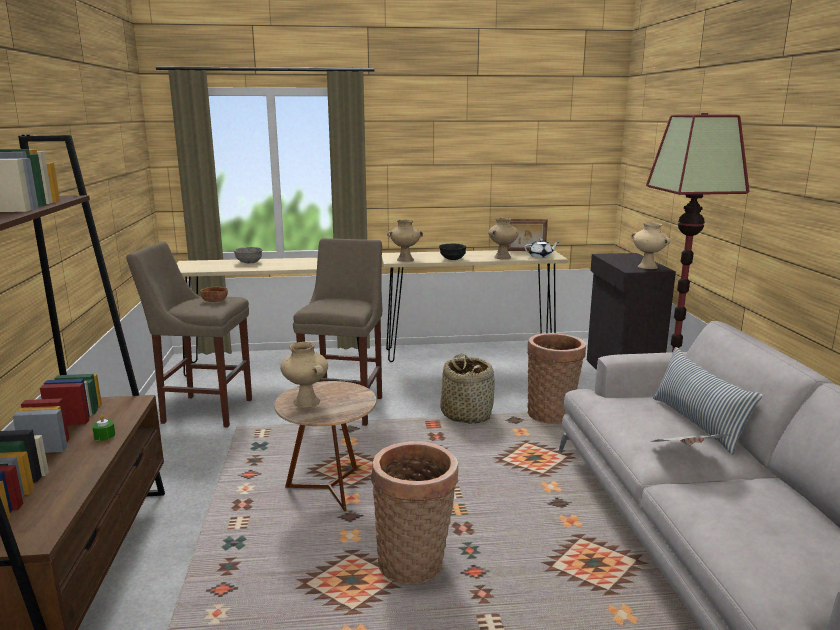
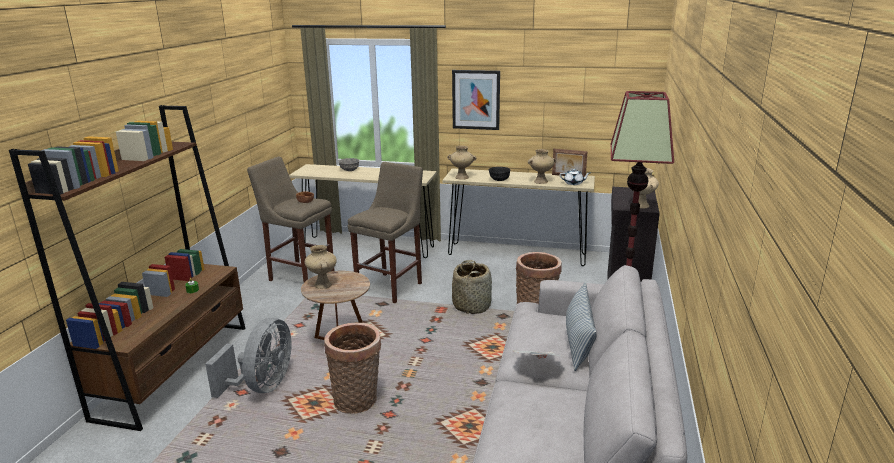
camera: 20 degrees right, 5 degrees up
(250, 572) = (262, 386): none -> grey fan
(410, 164) = (476, 99): none -> picture

